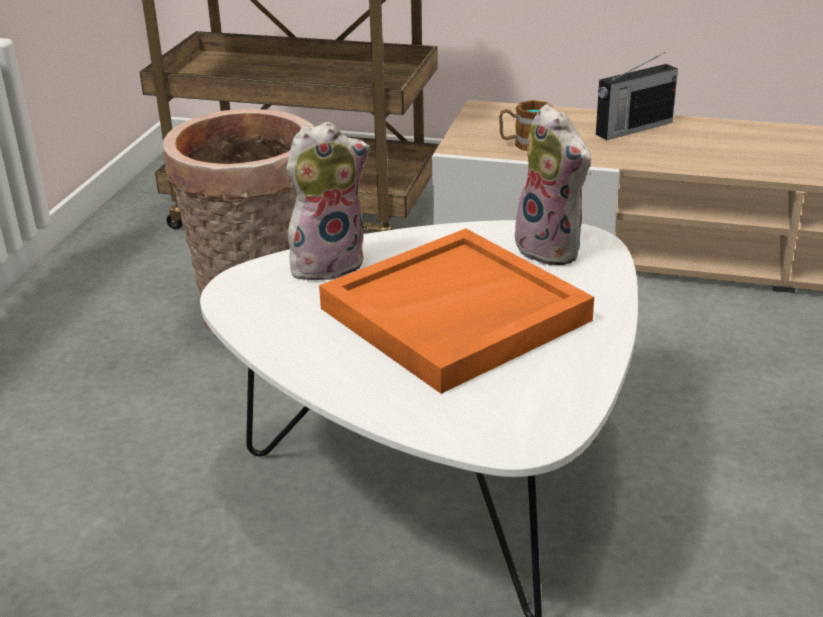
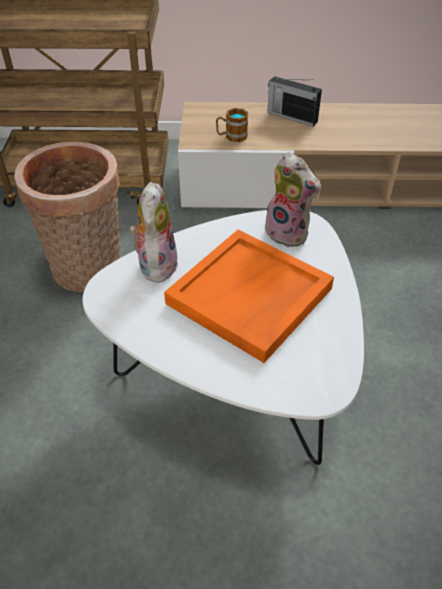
camera: 15 degrees left, 15 degrees up
(328, 263) = (156, 264): plush toy -> plush toy turned 45 degrees counterclockwise
(632, 128) = (291, 117): radio -> radio turned 75 degrees clockwise

